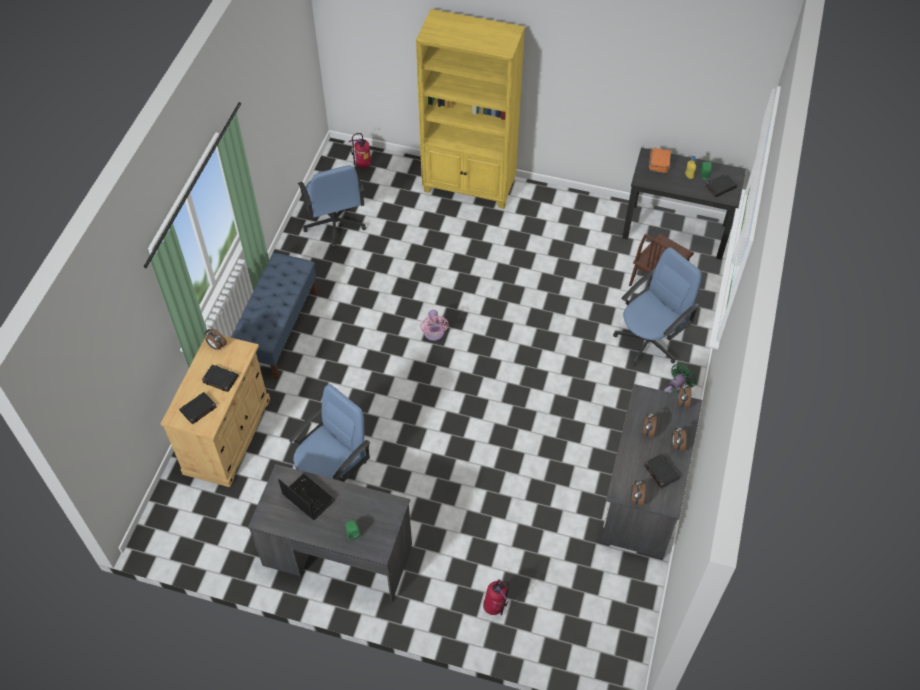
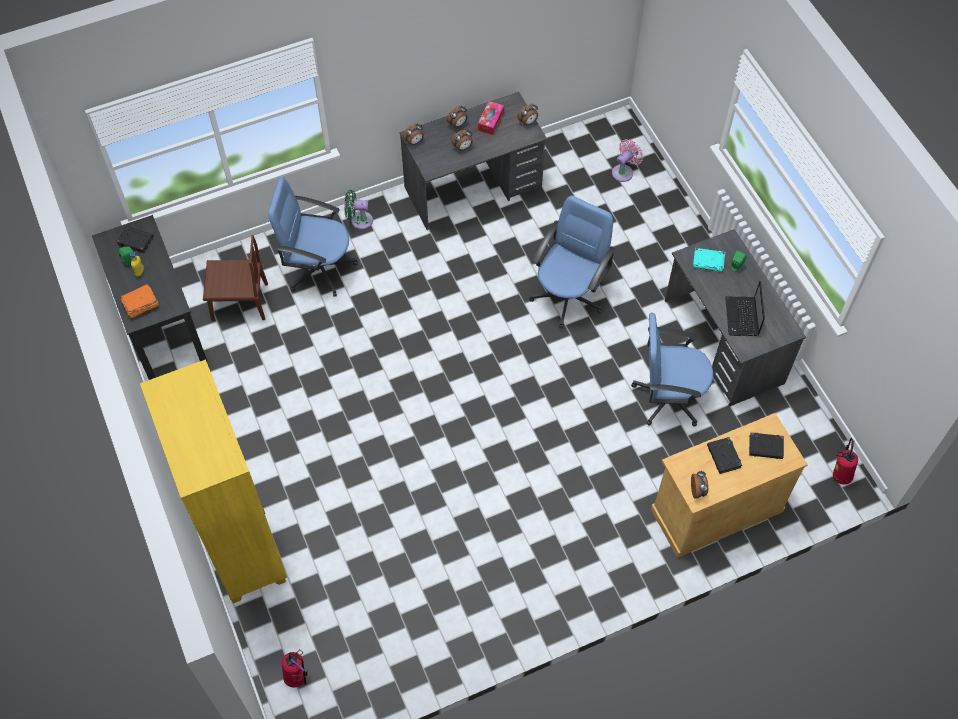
camera: 130 degrees left, 5 degrees up
(279, 330) = (577, 567): blue bench -> none
(335, 224) = (405, 632): blue office chair -> blue office chair (568, 296)
(376, 518) = (709, 261): none -> turquoise book
(434, 334) = (459, 432): pink fan -> pink fan (624, 172)
(495, 607) = (655, 218): fire extinguisher -> fire extinguisher (840, 475)
(660, 472) = (490, 121): black book -> tissue box

